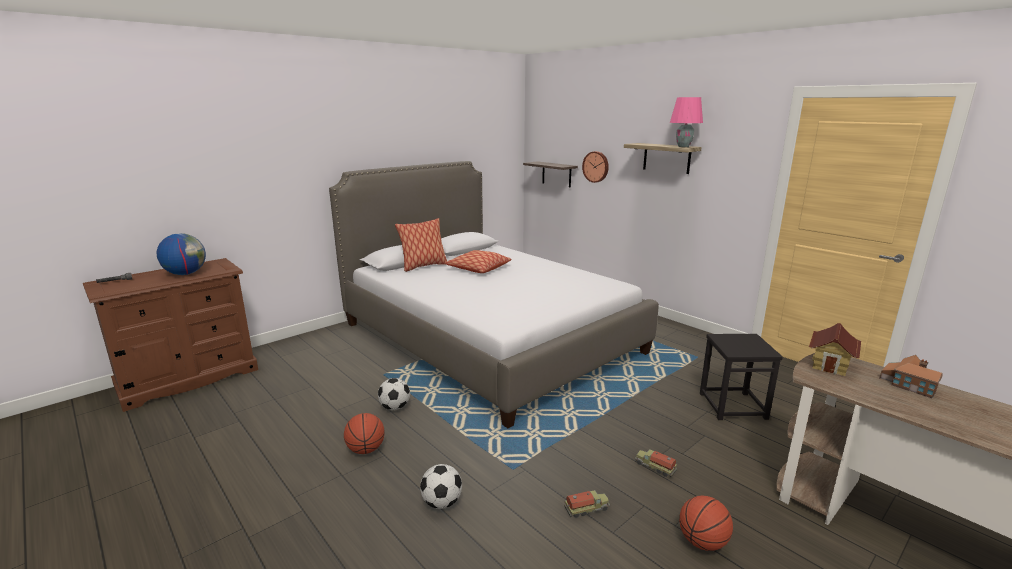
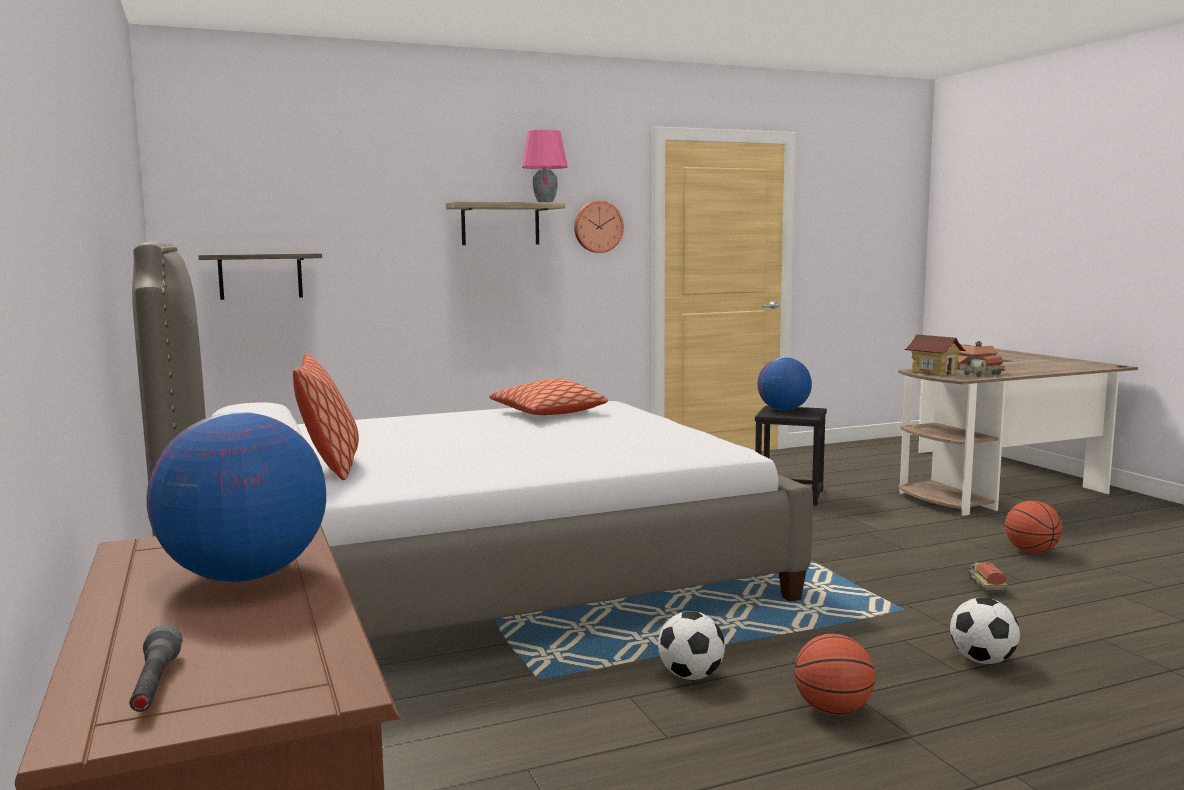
camera: 70 degrees left, 10 degrees down
(478, 269) = (417, 442): pillow -> pillow (548, 413)
(596, 166) = (363, 250): wall clock -> wall clock (597, 226)
(655, 467) = (905, 545): toy truck -> toy truck (983, 374)
(745, 341) = (783, 410): none -> globe

